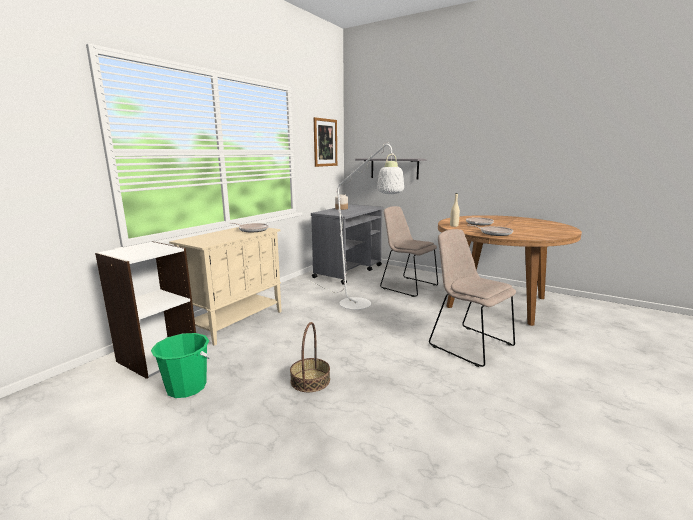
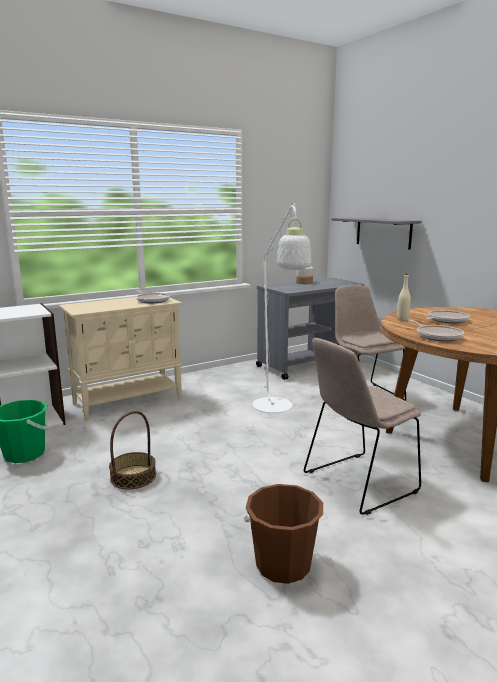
camera: 25 degrees right, 0 degrees up
(325, 142) = (296, 197): picture -> none
(468, 344) = (357, 483): beige chair -> beige chair turned 105 degrees counterclockwise
(486, 411) = (283, 565): none -> brown bucket

